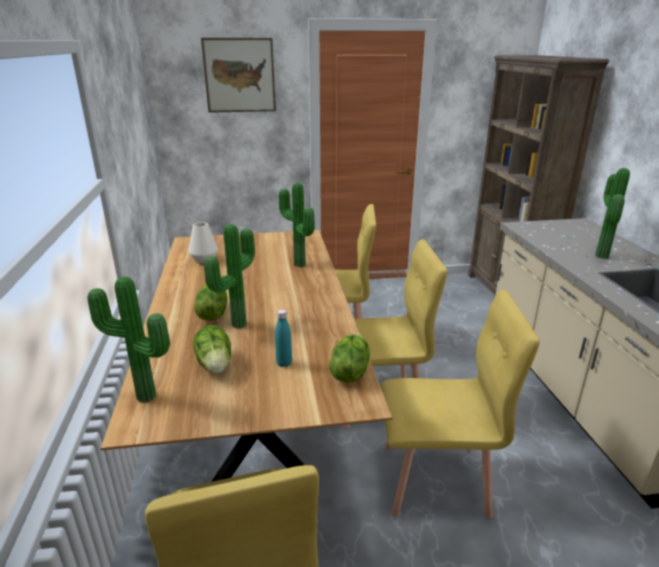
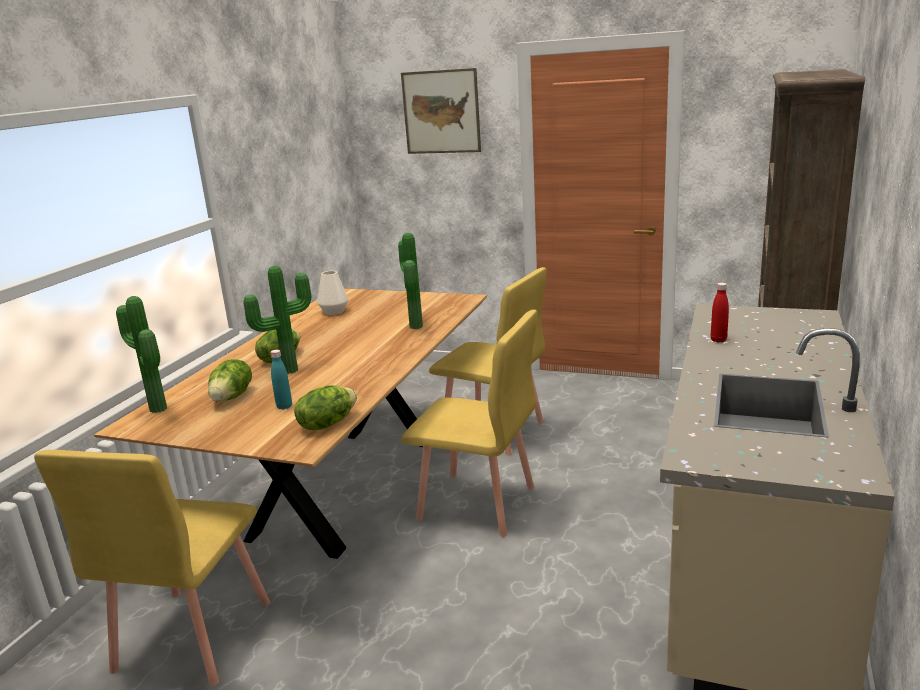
camera: 30 degrees right, 5 degrees down
(436, 480) = (461, 592): yellow chair -> none
(557, 247) = (718, 340): none -> red bottle
(599, 256) = (759, 356): potted plant -> none

